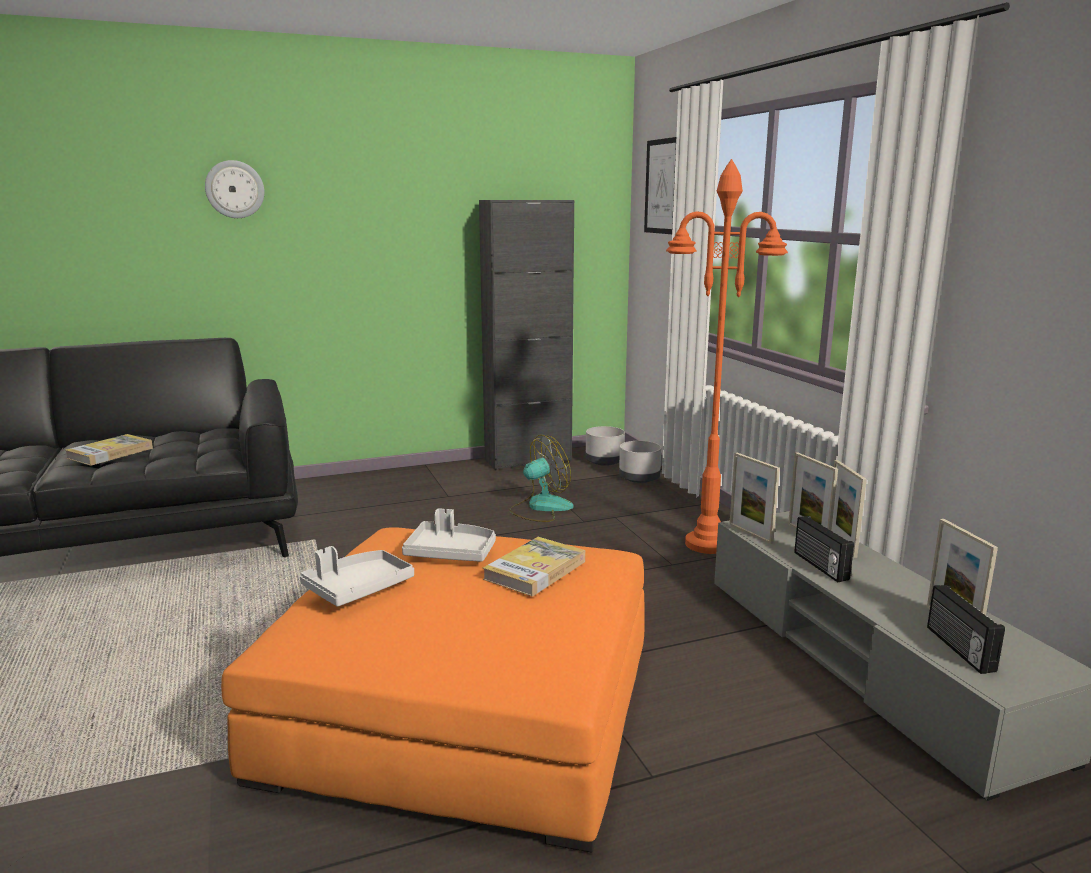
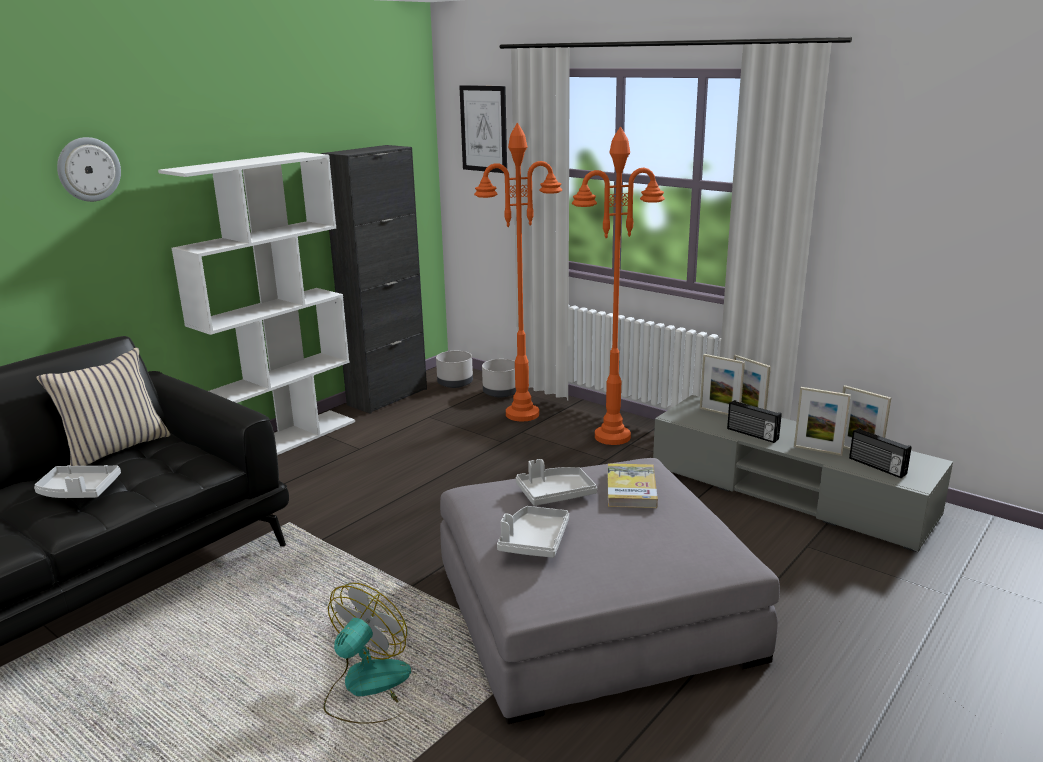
camera: 30 degrees left, 5 degrees up
(110, 453) = (79, 491): book -> grey tray
(183, 431) = (115, 448): none -> beige pillow
(399, 476) = (285, 440): none -> white bookcase
(465, 708) = (593, 611): orange ottoman -> grey ottoman
(540, 508) = (453, 439): fan -> fan (366, 688)
(636, 501) = (522, 414): none -> orange floor lamp
(750, 534) = (685, 422): picture frame -> picture frame (817, 450)

